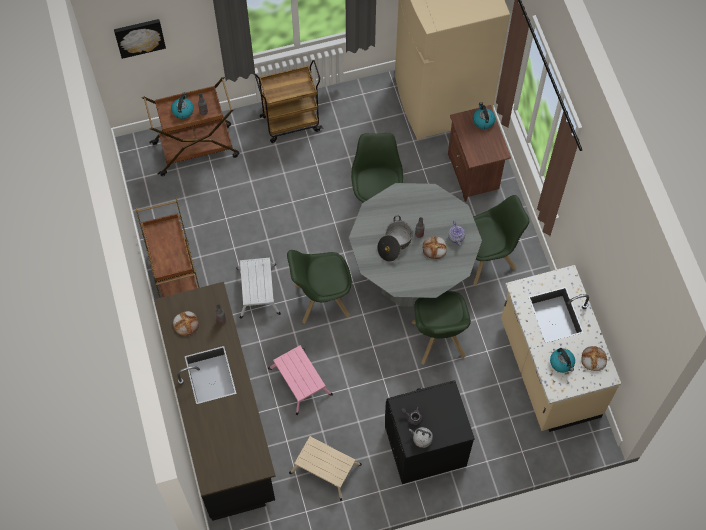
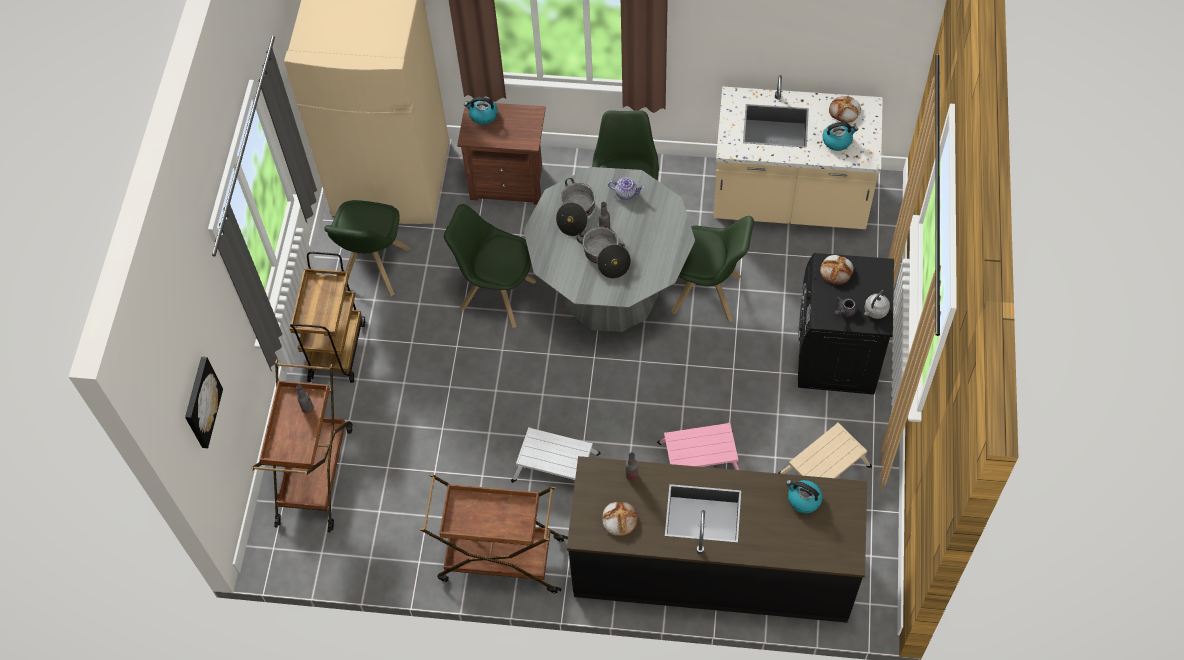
camera: 65 degrees left, 5 degrees down
(183, 110) = (291, 433): kettle -> kettle (803, 499)
(321, 300) = (601, 399): green chair -> green chair (374, 268)
(423, 211) = (576, 214): none -> cooking pot
(434, 248) = (631, 219): bread -> bread (836, 271)

